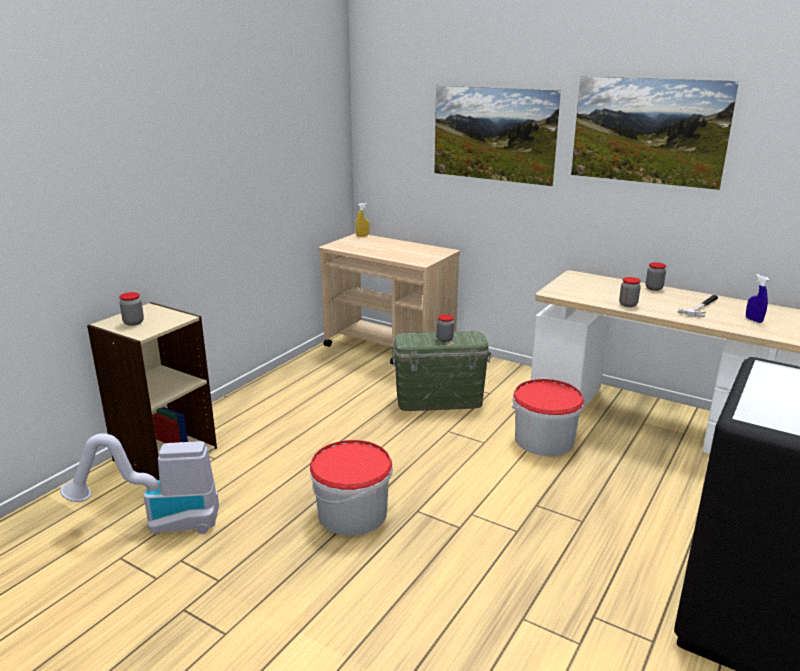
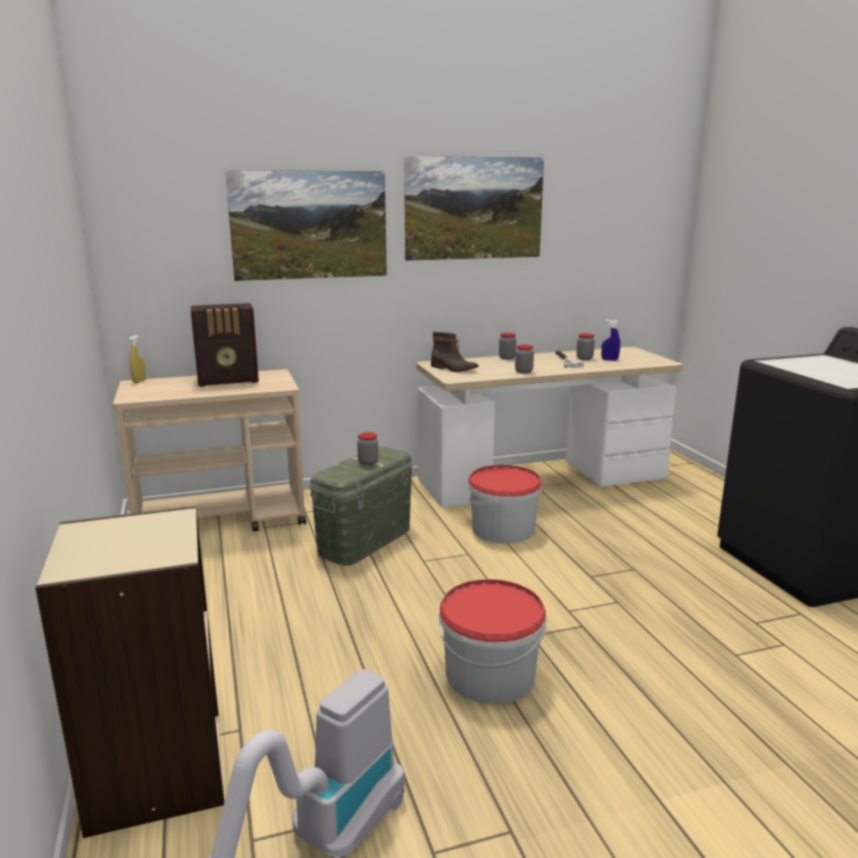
camera: 50 degrees left, 5 degrees down
(133, 322) = (115, 551): jar -> jar (584, 358)
(406, 249) = (229, 380): none -> radio
(577, 284) = (453, 369): none -> boot

